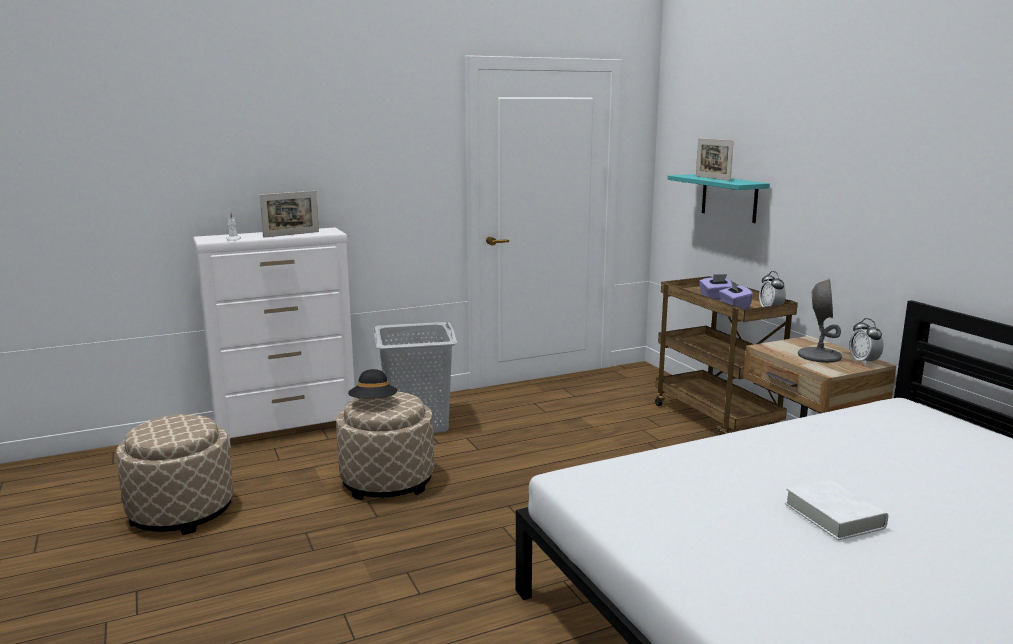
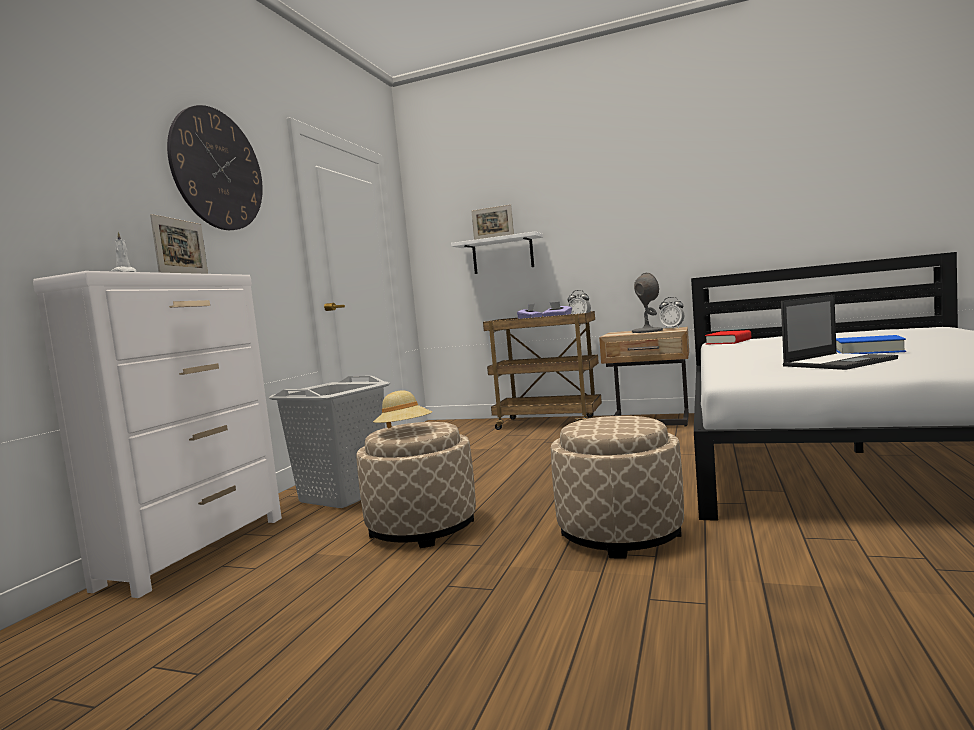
camera: 45 degrees left, 10 degrees down
(181, 512) = (237, 657): beige ottoman -> beige ottoman (620, 533)
(365, 128) = (217, 169): none -> wall clock
(373, 403) = (404, 431): black hat -> beige hat
(720, 512) = (839, 362): none -> laptop
(729, 198) = (502, 255): turquoise shelf -> white shelf
(834, 516) = (868, 351): white book -> blue book
(892, 412) = (728, 342): none -> red book

